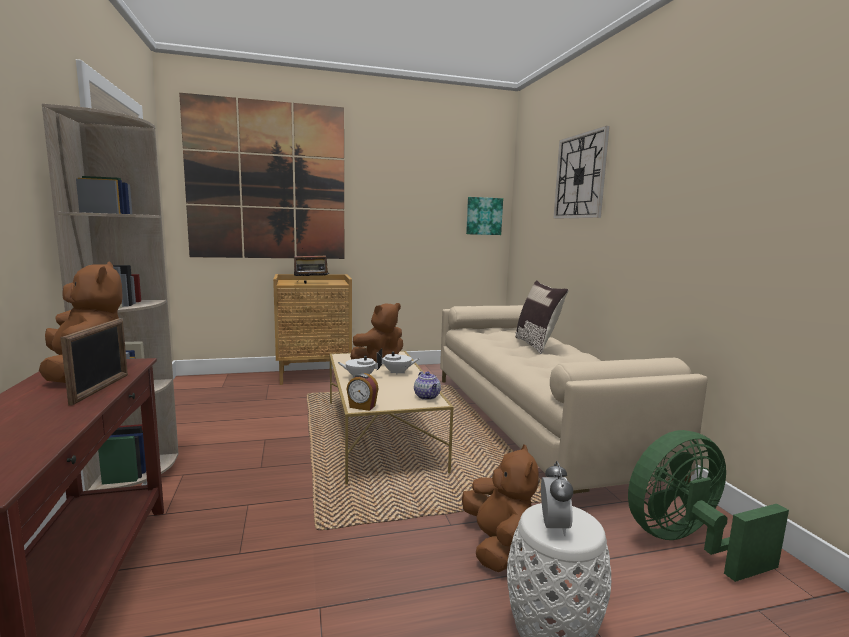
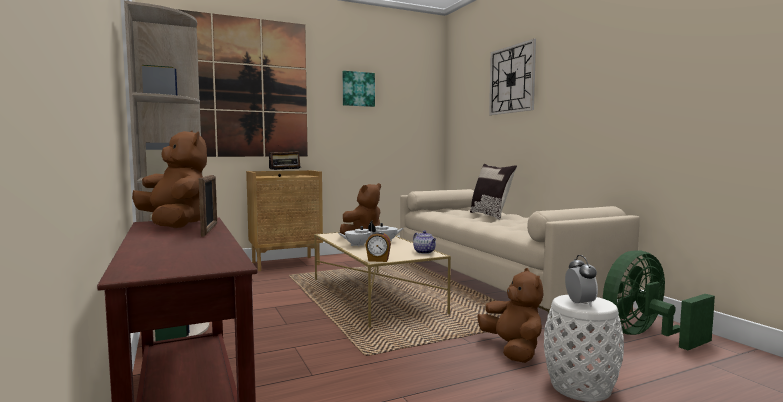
camera: 10 degrees left, 5 degrees down
(484, 216) = (423, 118): picture -> picture (358, 89)

